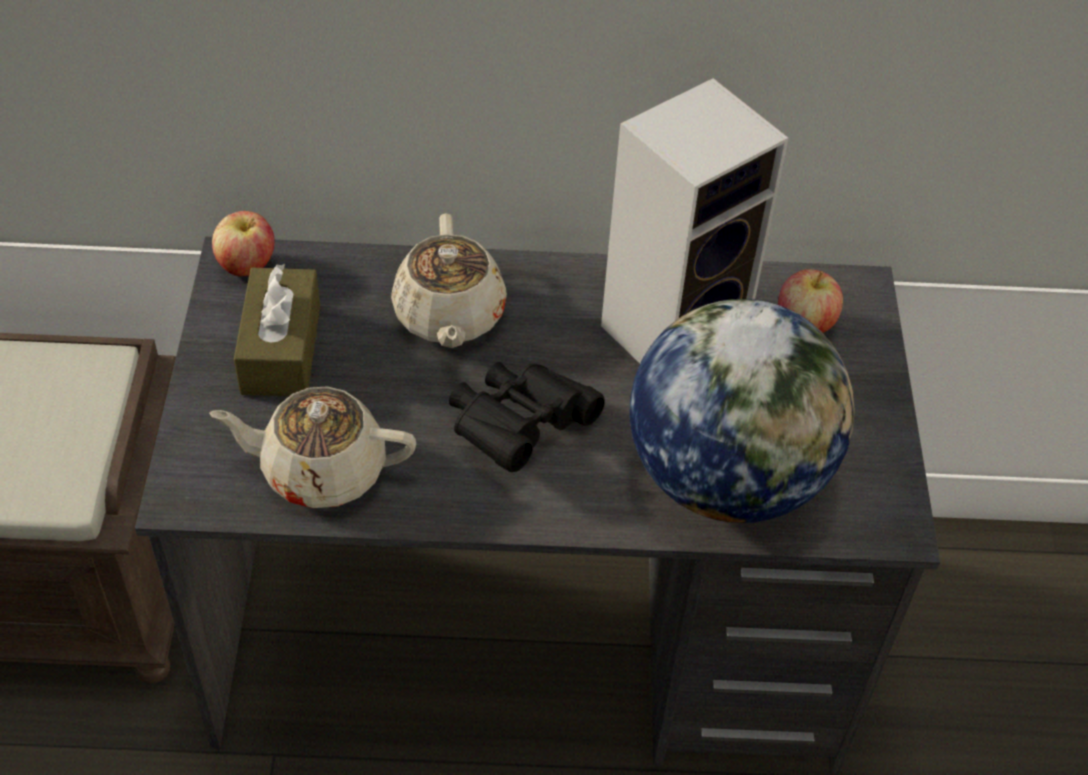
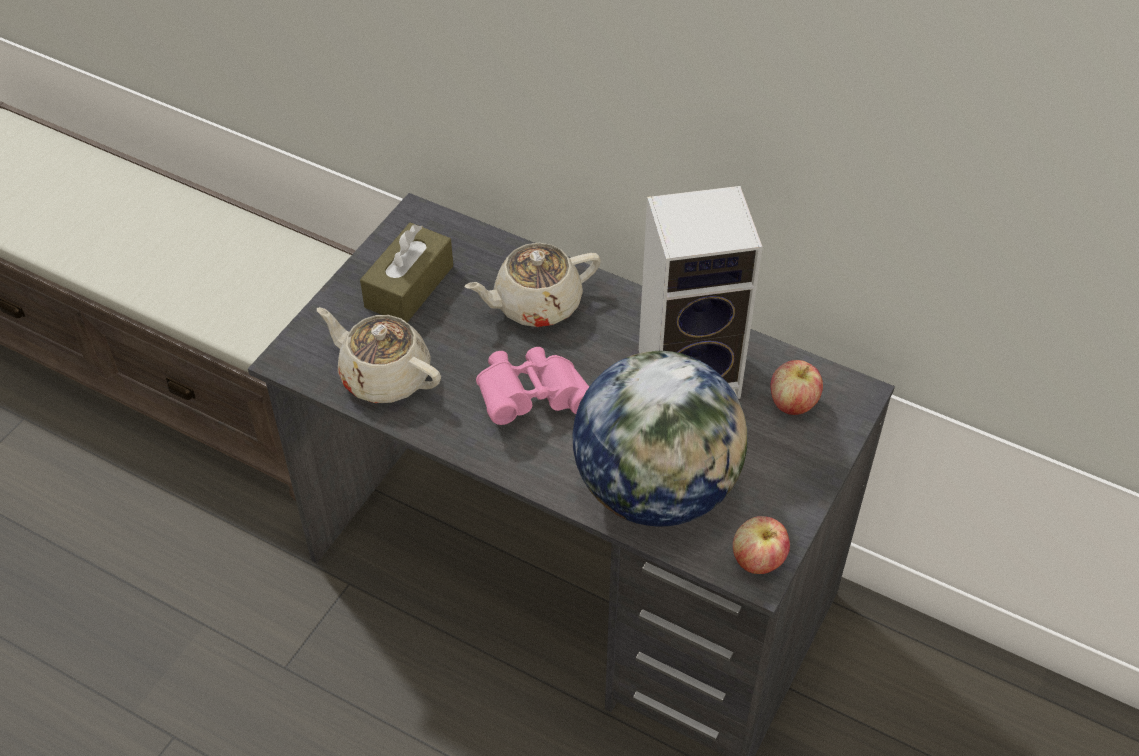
camera: 30 degrees right, 0 degrees up
(247, 265) = (423, 222): apple -> apple (758, 561)
(449, 316) = (535, 304): beige teapot -> beige teapot turned 45 degrees clockwise
(519, 427) = (532, 399): black binoculars -> pink binoculars

